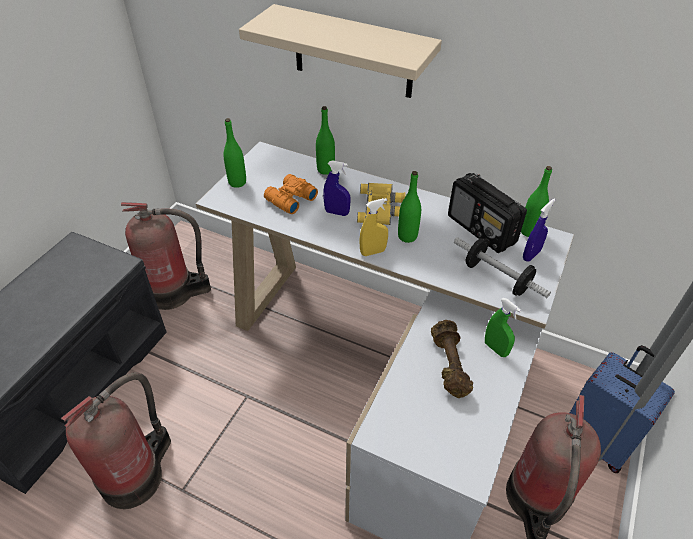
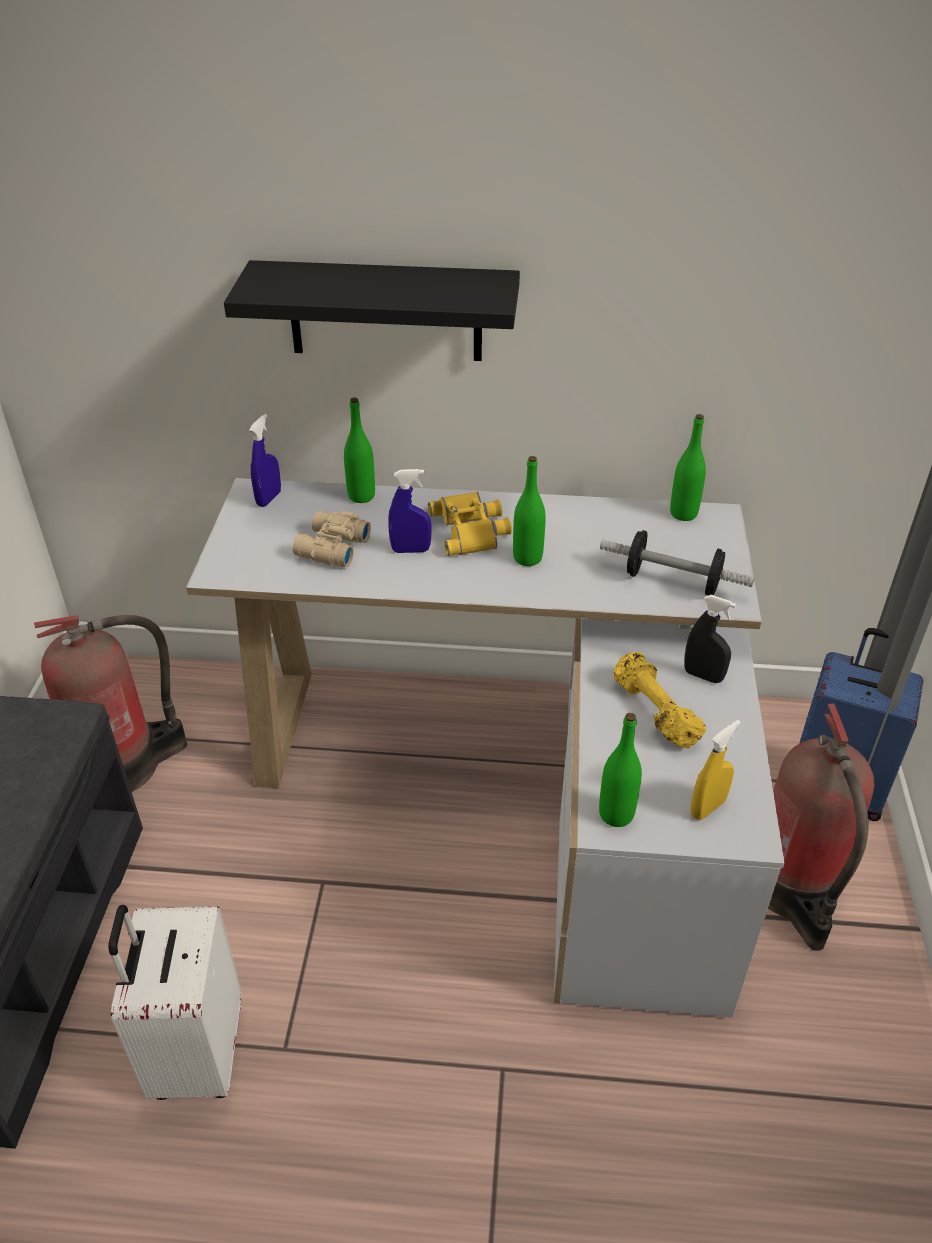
camera: 20 degrees left, 5 degrees down
(135, 474) = (196, 1053): fire extinguisher -> white suitcase
(237, 182) = (236, 543): green bottle -> green bottle (616, 814)
(289, 199) = (331, 548): orange binoculars -> beige binoculars
(353, 52) = (385, 311): beige shelf -> black shelf
(373, 252) = (491, 589): yellow spray bottle -> yellow spray bottle (707, 808)
(448, 364) = (653, 712): brown dumbbell -> yellow dumbbell
(481, 230) = (622, 526): radio -> none
(495, 348) = (703, 676): green spray bottle -> black spray bottle
(531, 255) = (701, 542): blue spray bottle -> blue spray bottle (269, 499)

